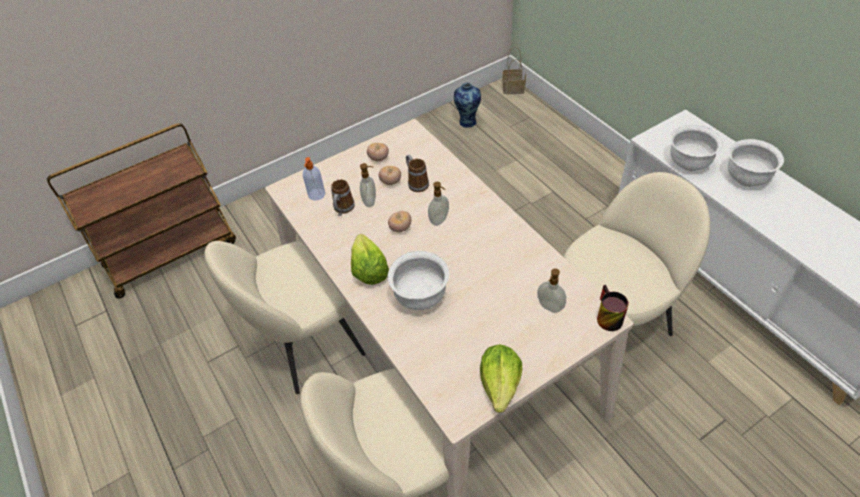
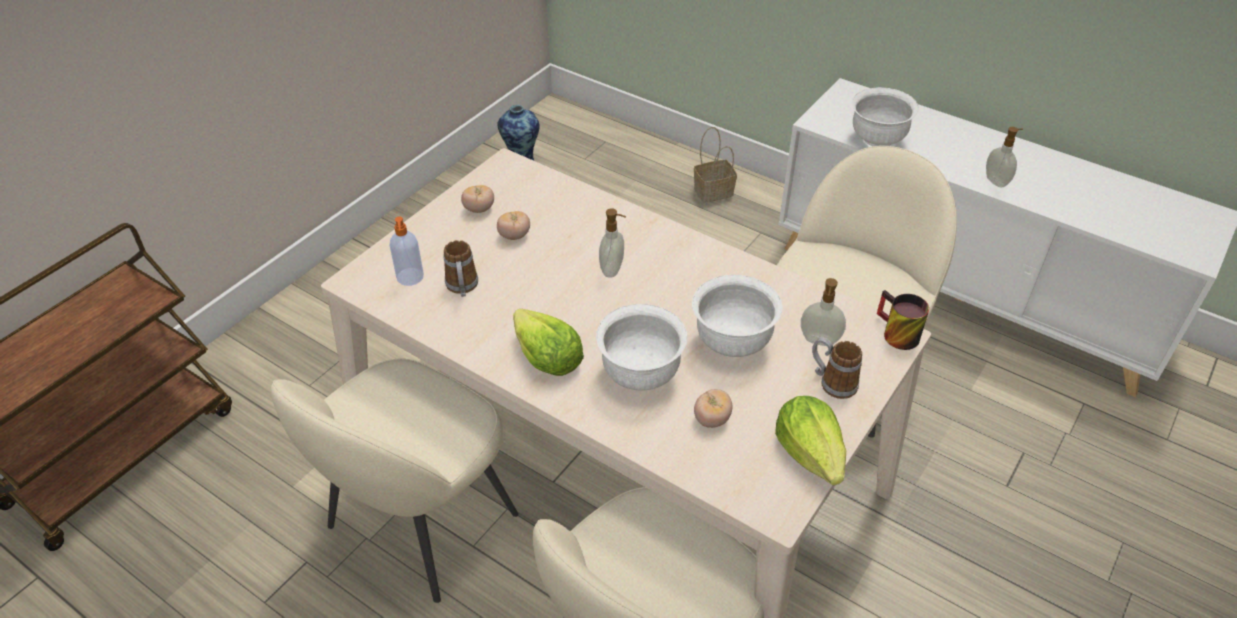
camera: 25 degrees left, 5 degrees down
(370, 201) = (498, 268): soap dispenser -> soap dispenser (996, 181)
(400, 228) = (562, 292): tomato -> tomato (711, 419)
(416, 183) = (552, 229): mug -> mug (832, 382)
(512, 89) = (565, 110): basket -> basket (712, 192)
(746, 178) = (952, 142): white bowl -> white bowl (732, 342)

